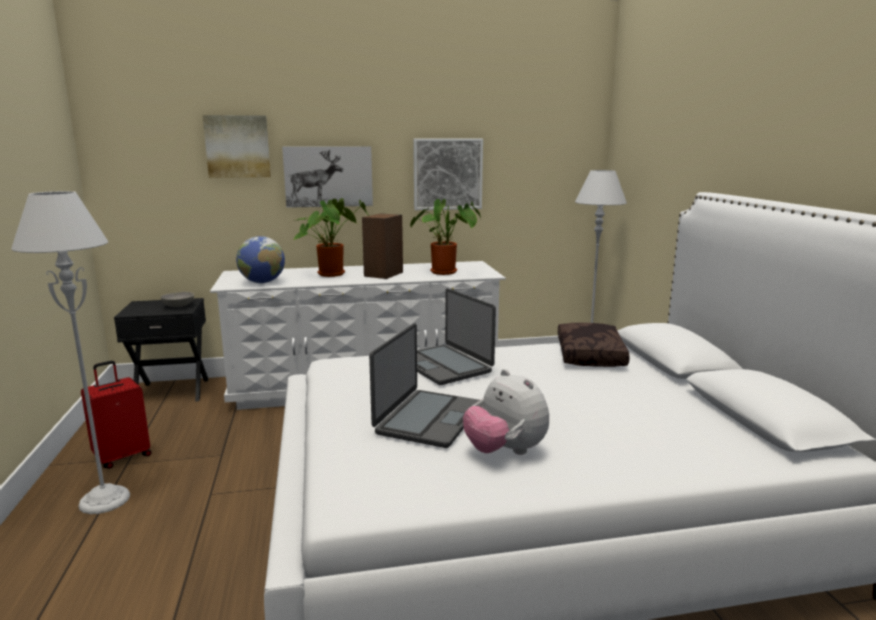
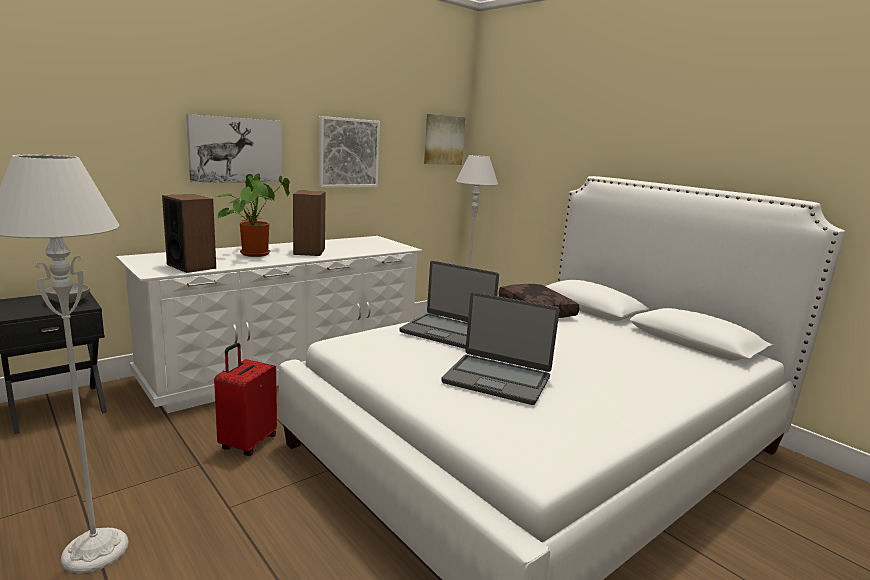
camera: 30 degrees left, 0 degrees up
(122, 457) = (66, 495): red suitcase -> red suitcase (247, 443)
(237, 146) = (132, 110): picture -> picture (443, 140)
(262, 282) = (191, 266): globe -> speaker
(428, 419) = (497, 379): laptop -> laptop turned 120 degrees clockwise
(447, 272) = (365, 247): potted plant -> none
(505, 451) = (586, 394): plush toy -> none

